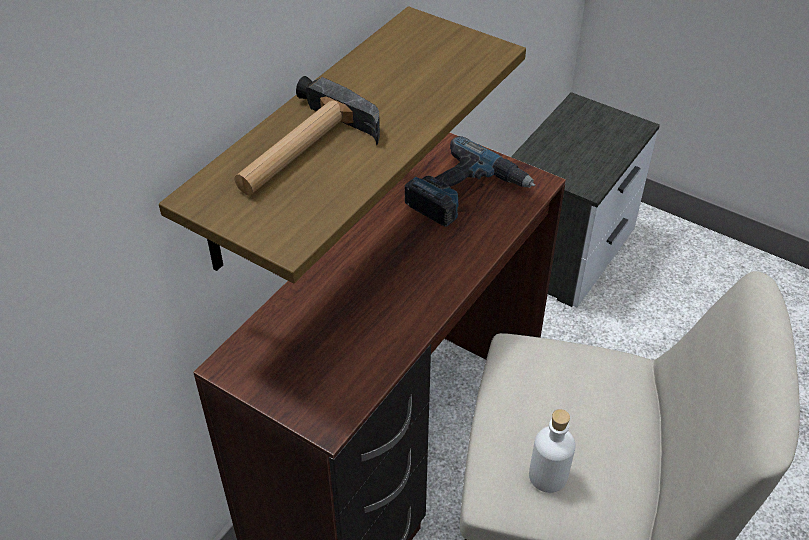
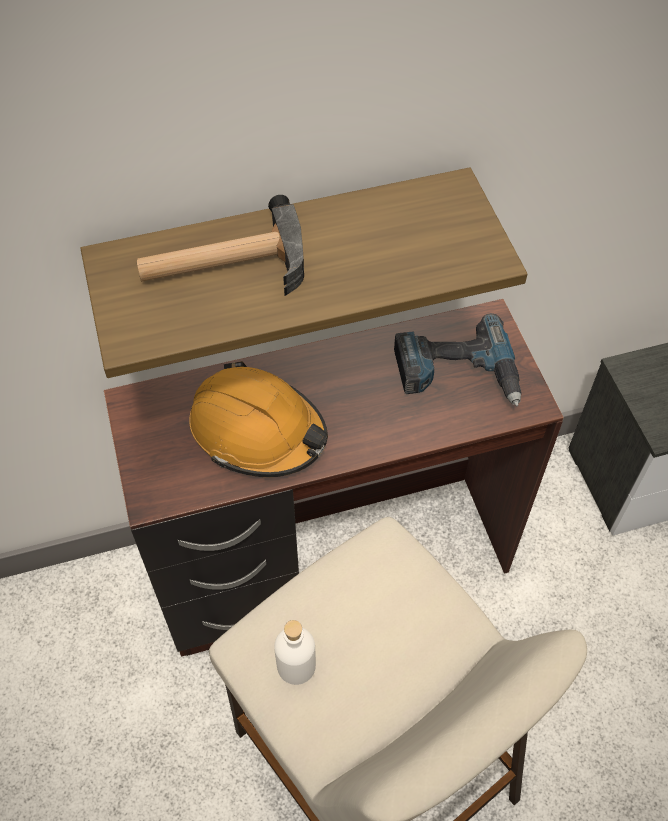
camera: 40 degrees right, 10 degrees up
(363, 319) = (258, 431): none -> orange hard hat

